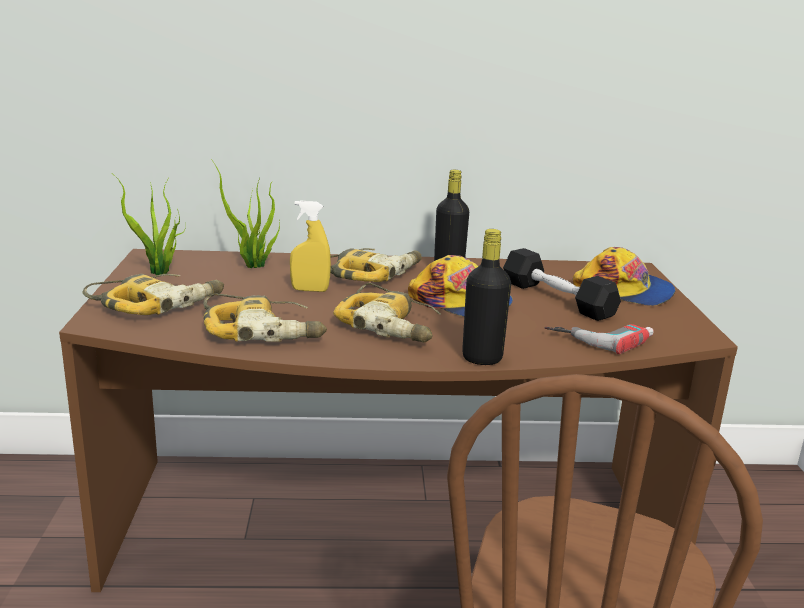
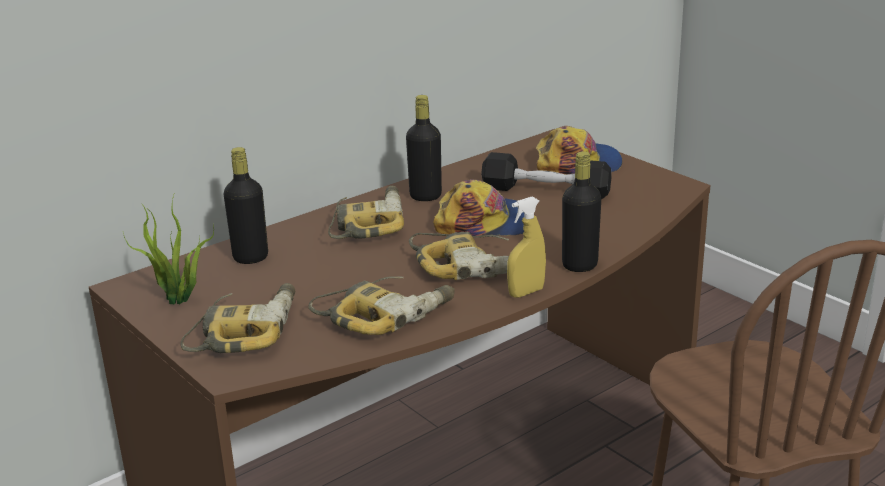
camera: 35 degrees left, 5 degrees up
(252, 266) = (250, 258): potted plant -> black bottle
(310, 290) = (349, 261): yellow spray bottle -> yellow spray bottle (526, 292)
(600, 337) = (623, 213): power drill -> none

